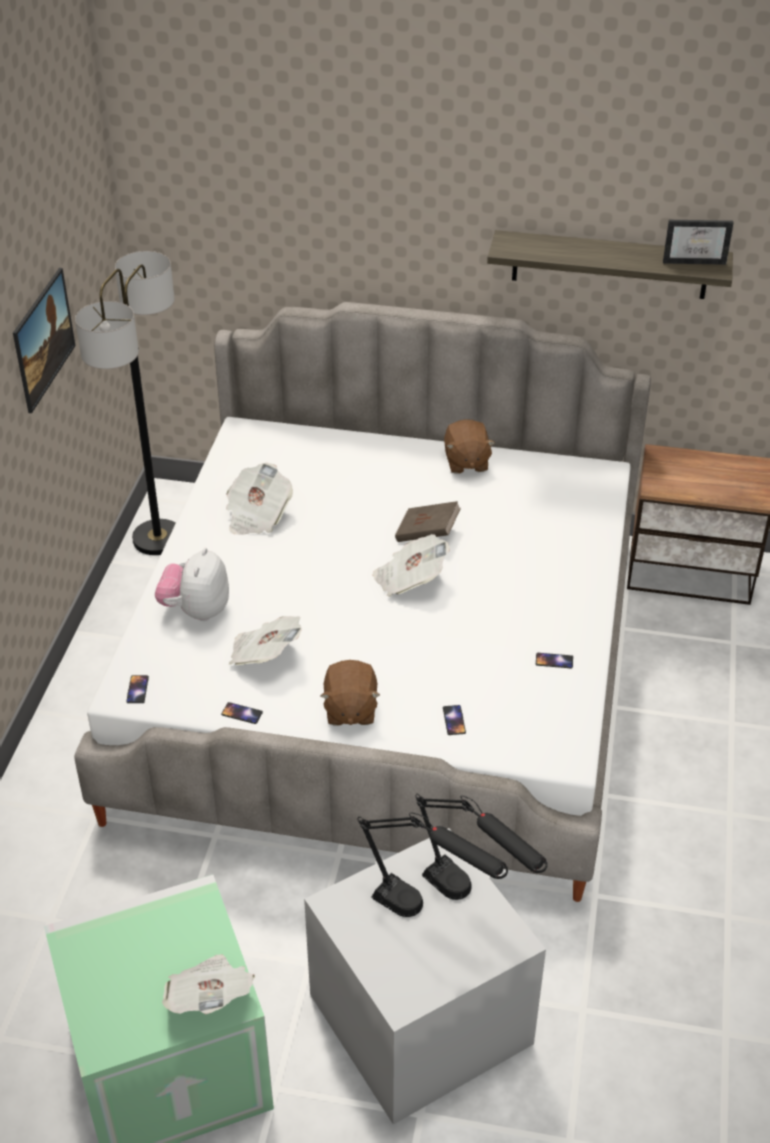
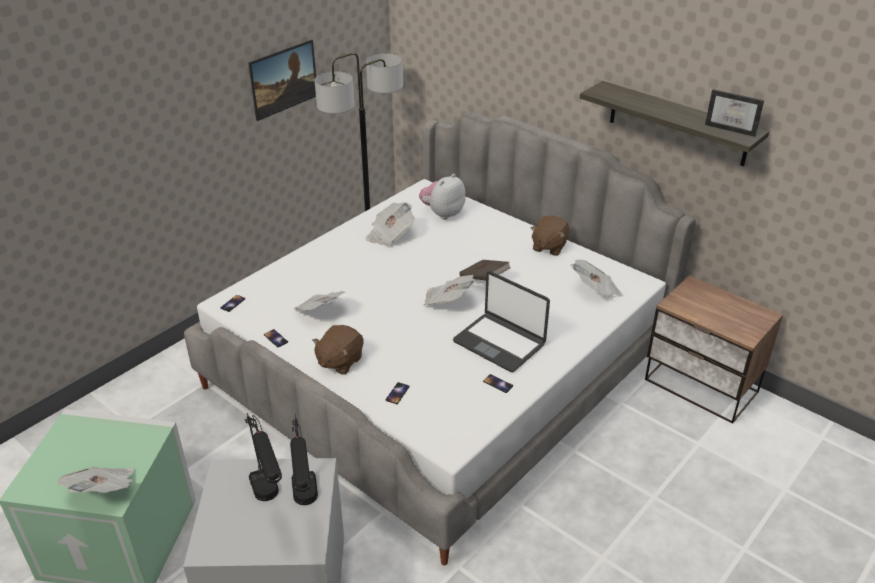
camera: 30 degrees right, 5 degrees down
(196, 610) = (306, 274): plush toy -> plush toy (442, 213)
(514, 609) = (499, 342): none -> laptop
(565, 501) = (595, 291): none -> newspaper

